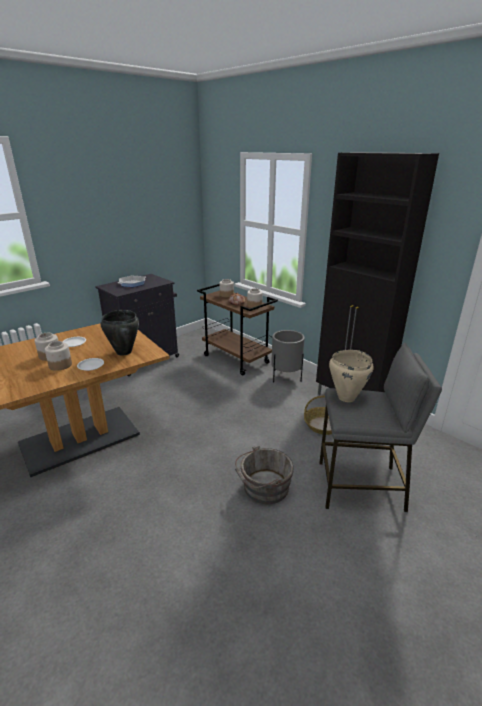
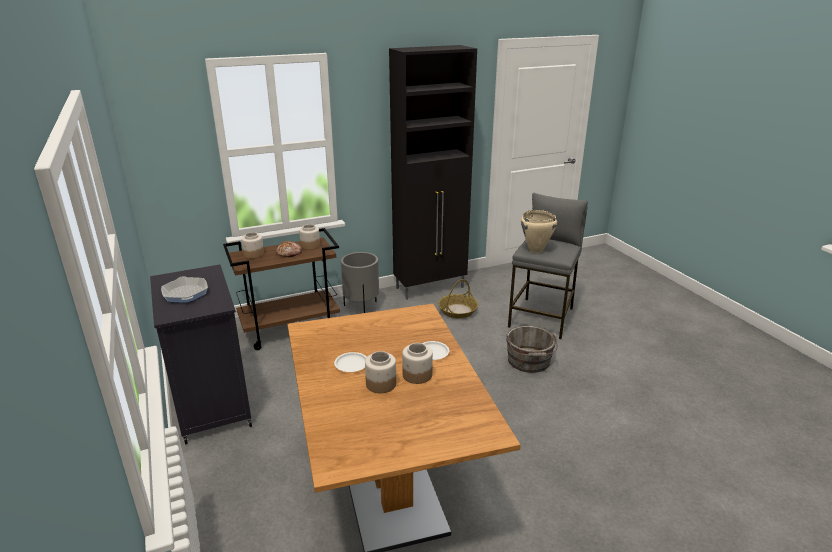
camera: 70 degrees left, 0 degrees up
(123, 352) = (407, 329): black cooking pot -> none

